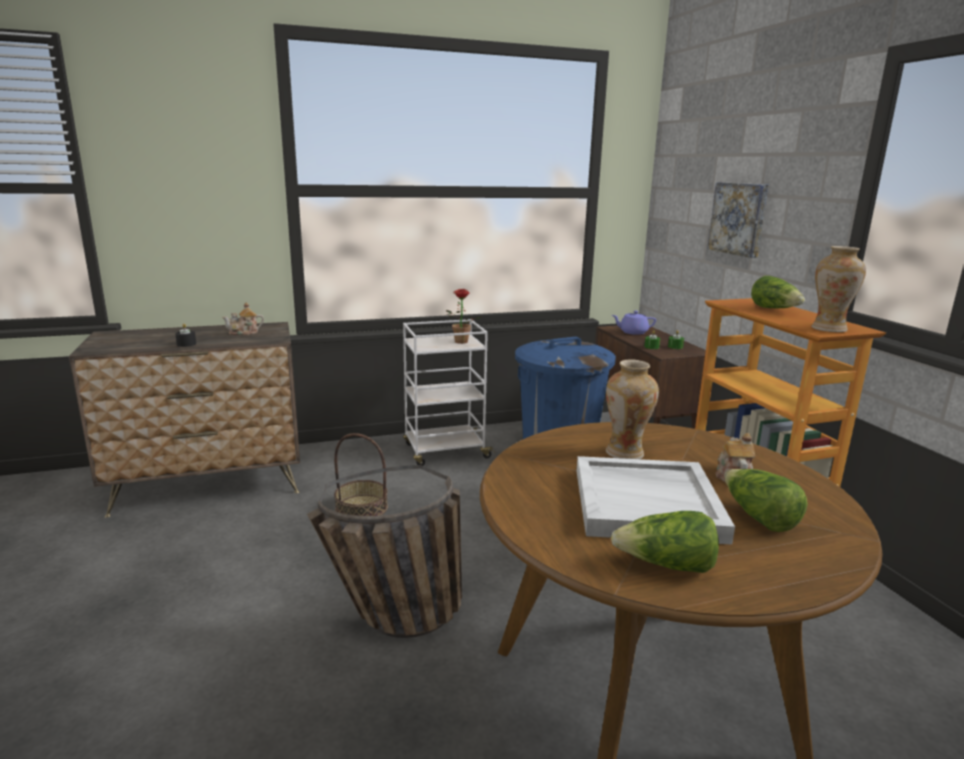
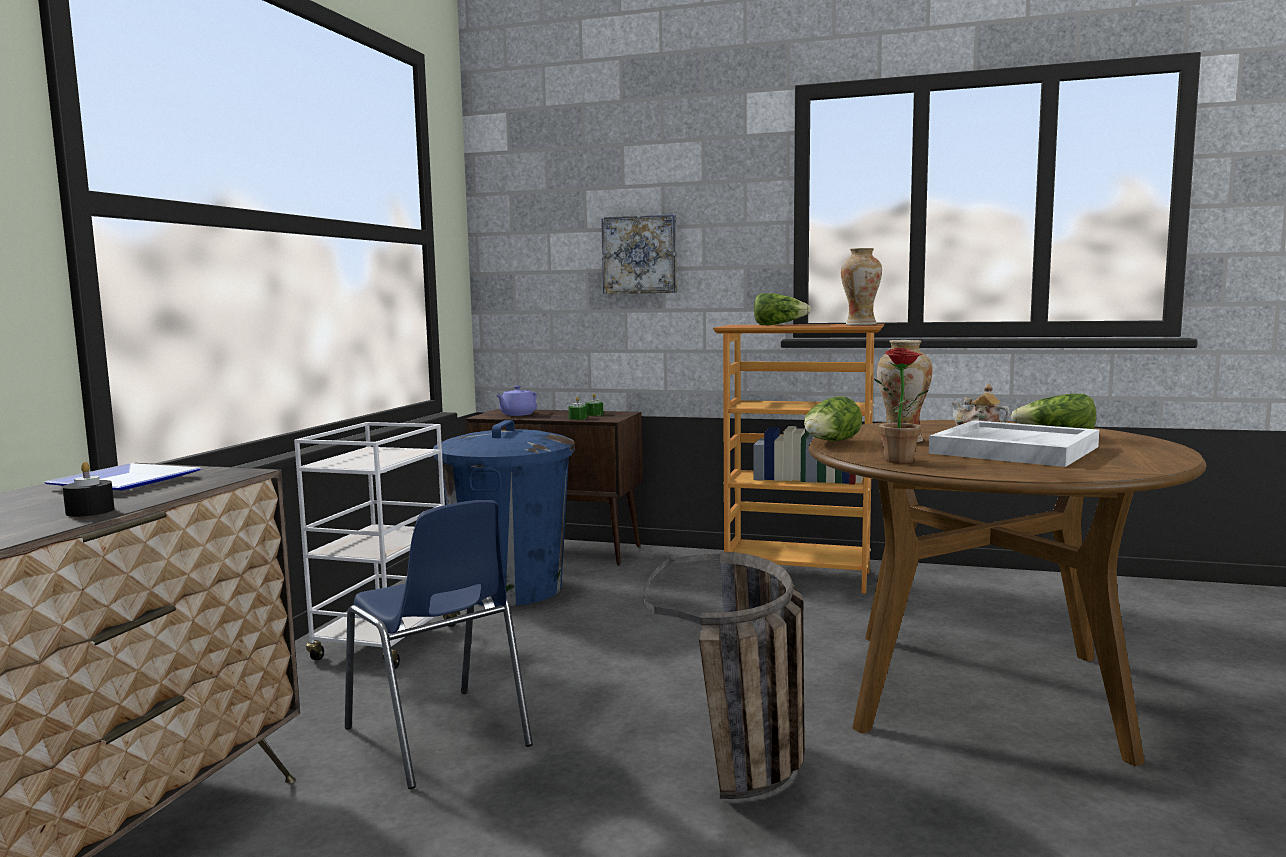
camera: 55 degrees left, 10 degrees down
(244, 333) = (131, 482): teapot -> plate
(361, 508) = (438, 737): basket -> blue chair
(460, 342) = (392, 453): potted plant -> potted plant (904, 461)
(666, 566) = (1127, 460): lettuce -> lettuce (830, 442)

